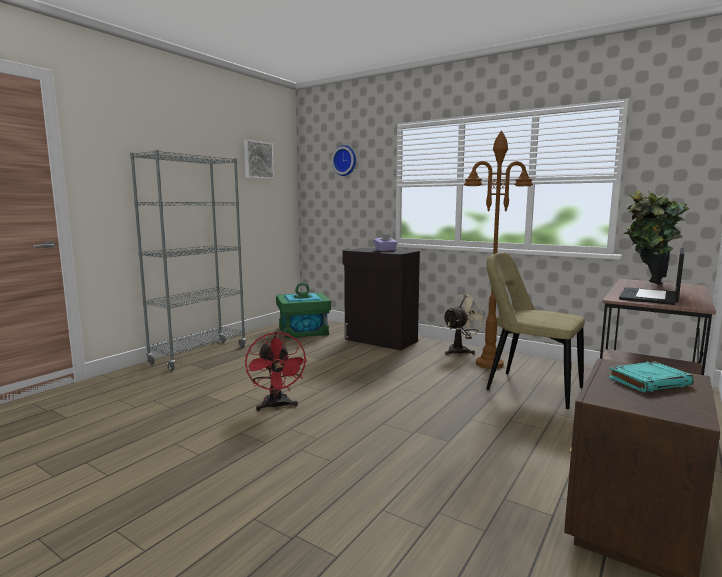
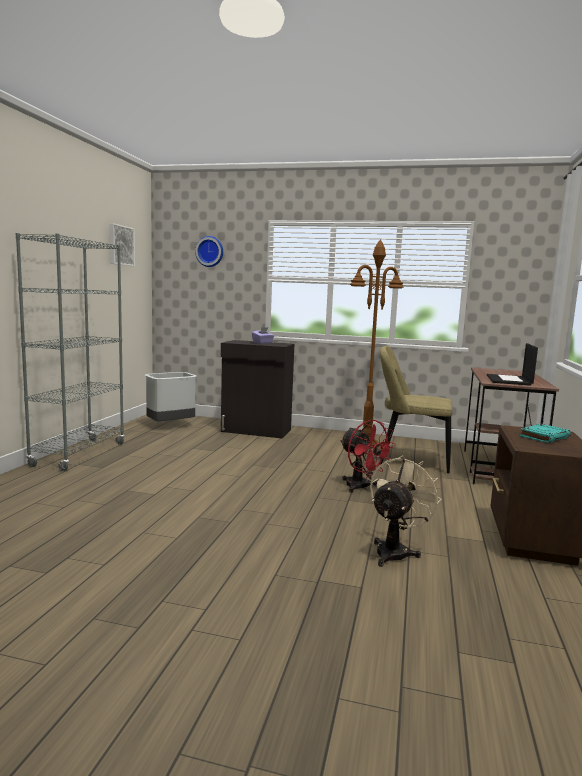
camera: 20 degrees left, 0 degrees up
(276, 406) = (211, 493): red fan -> red fan (361, 488)
(303, 331) = (170, 426): green storage box -> grey trash can
(461, 351) = (335, 435): beige fan -> beige fan (395, 551)
(646, 285) = (496, 372): potted plant -> none

